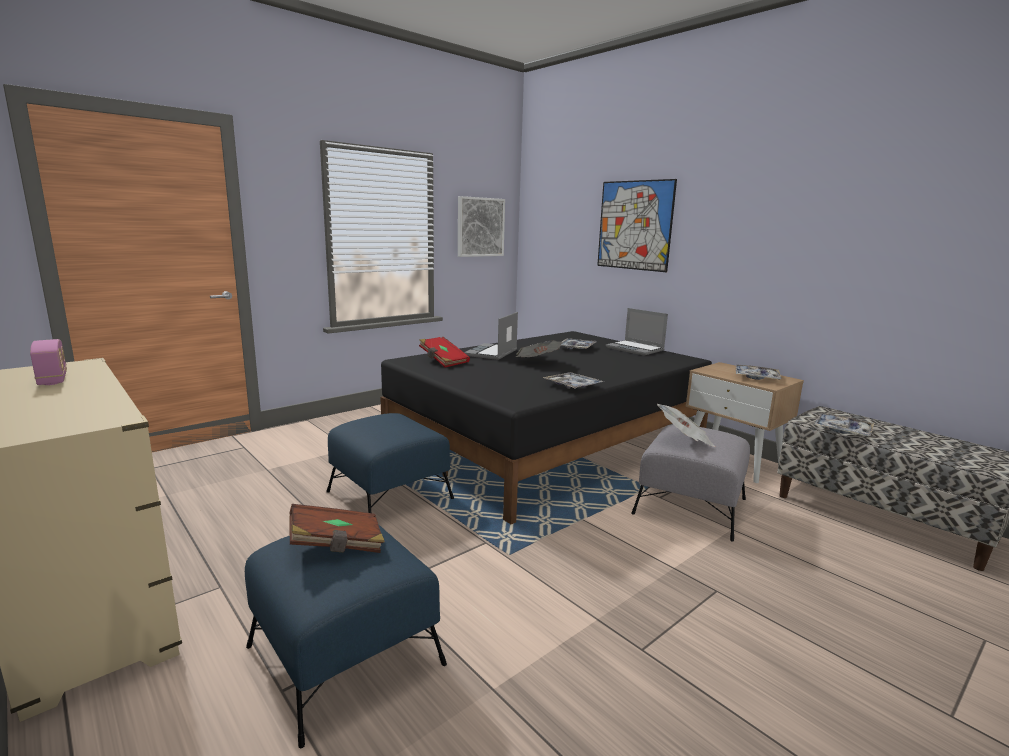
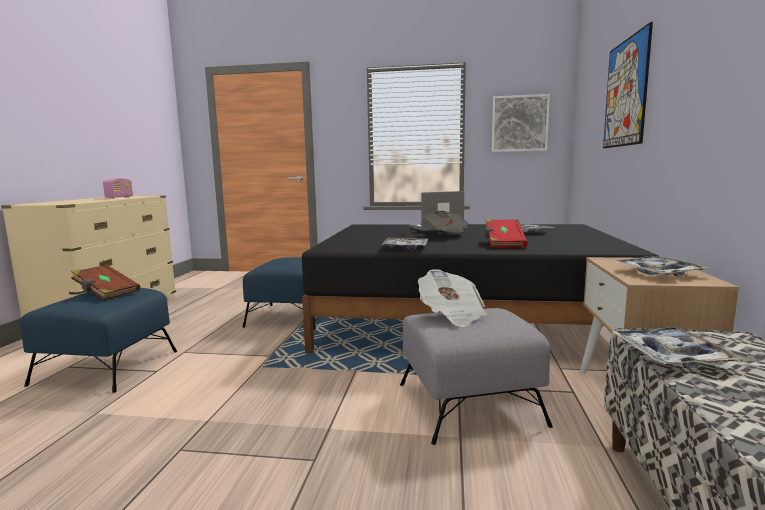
camera: 50 degrees right, 5 degrees down
(443, 361) = (382, 228): red book -> red book (503, 244)
(635, 349) = (592, 238): laptop -> none

